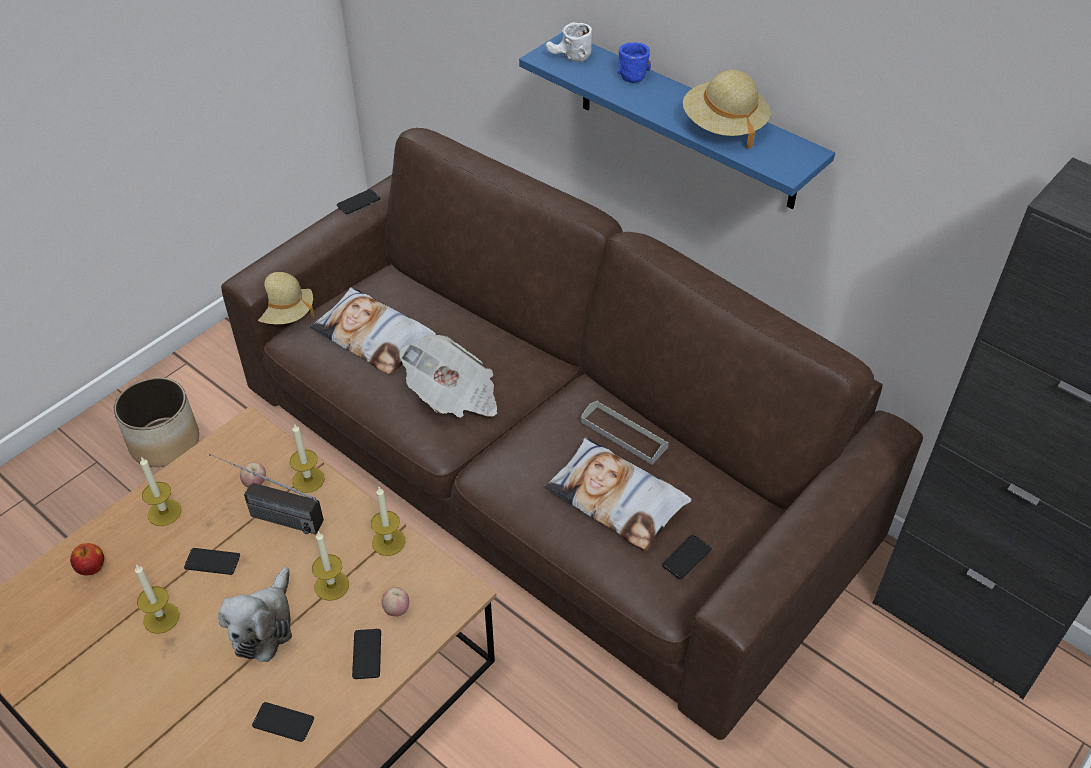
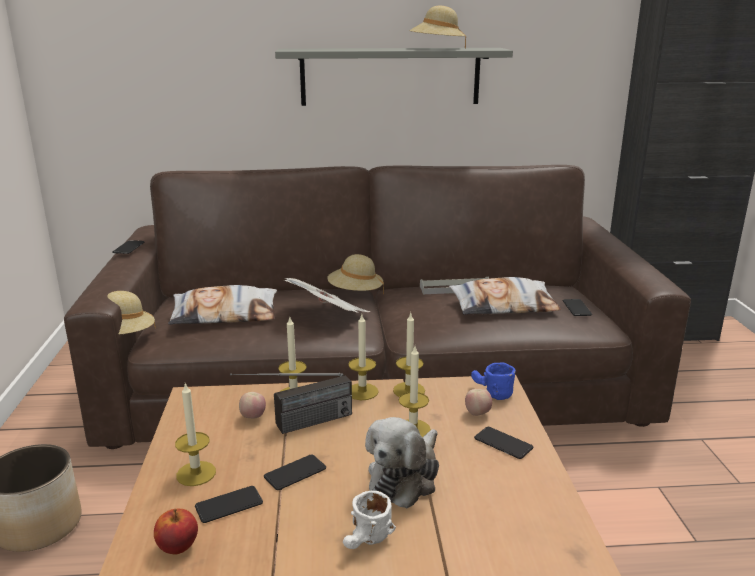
camera: 45 degrees left, 25 degrees down
(161, 618) = (310, 530): candle -> candle (362, 391)
(264, 625) = (405, 477): plush toy -> plush toy turned 60 degrees clockwise
(283, 722) = (524, 513): phone -> phone (229, 505)
(544, 368) = (355, 293): none -> beige hat
(569, 58) = (304, 49): white mug -> white mug (367, 542)
(628, 72) = (348, 48): blue mug -> blue mug (490, 393)
(687, 122) = (390, 76): blue shelf -> grey shelf

